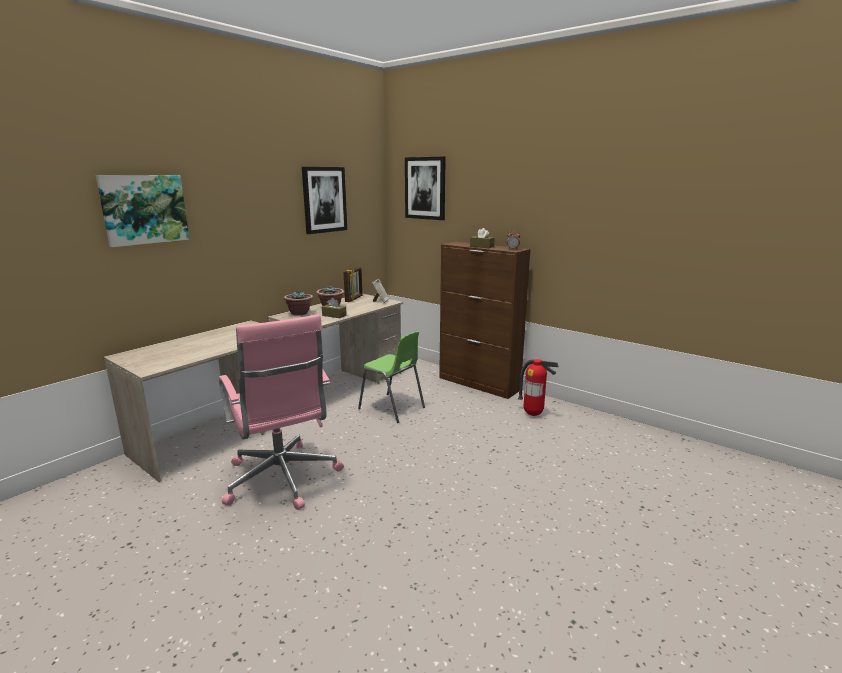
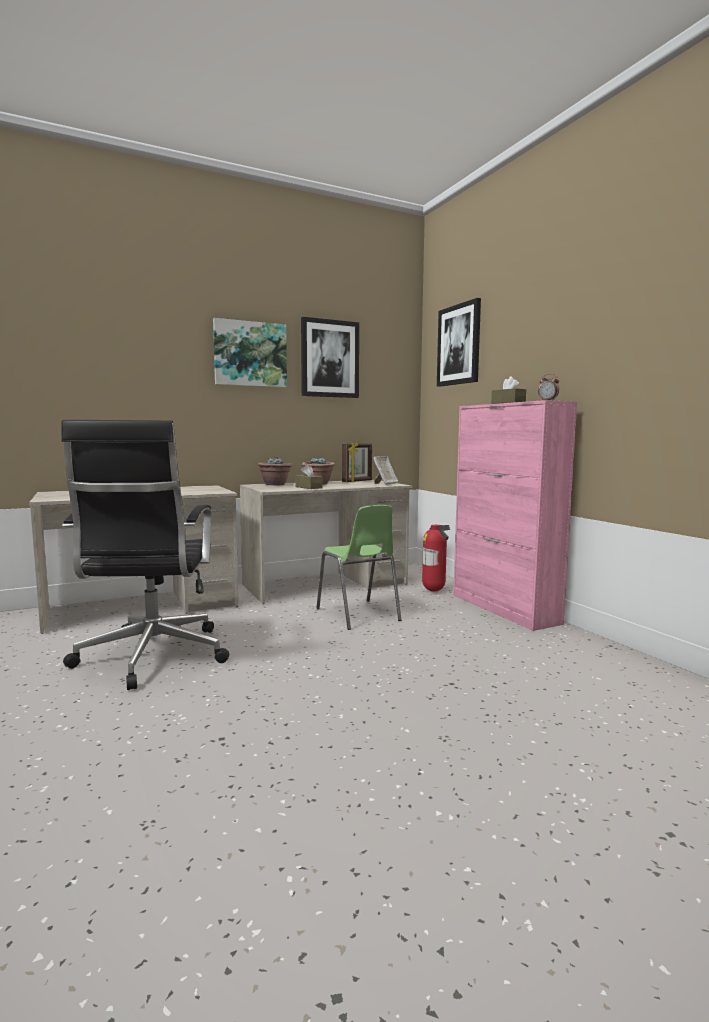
camera: 25 degrees right, 10 degrees down
(144, 209) = (103, 343): picture -> picture (250, 354)
(282, 479) = (151, 657): pink office chair -> black office chair
(479, 384) = (504, 609): brown cabinet -> pink cabinet
(533, 414) = (559, 654): fire extinguisher -> fire extinguisher (434, 591)

